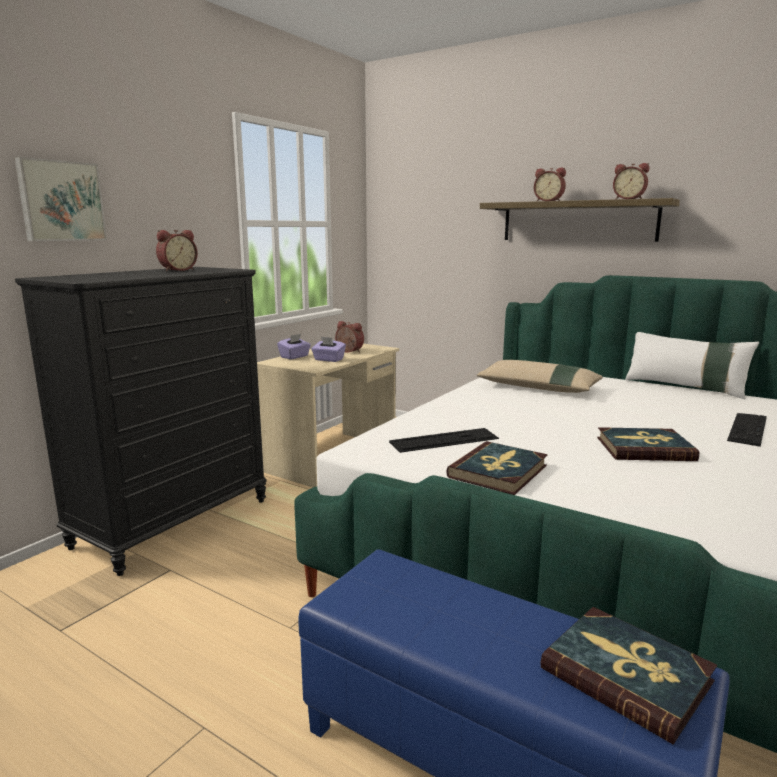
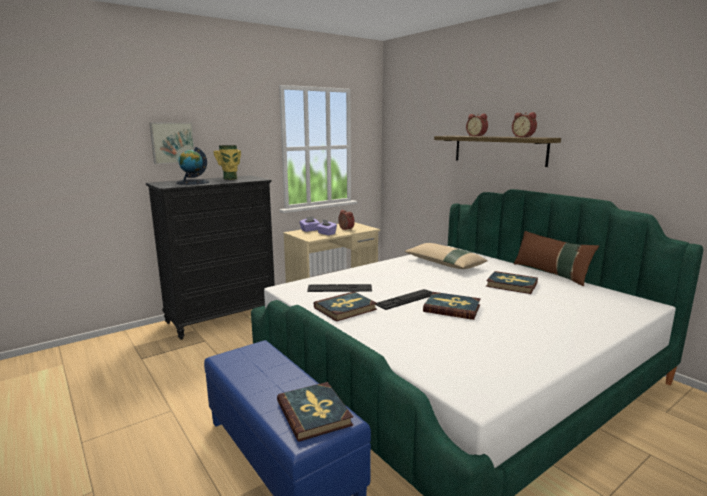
camera: 20 degrees right, 0 degrees up
(119, 275) = (192, 182): none -> globe
(177, 270) = (230, 178): alarm clock -> vase
(664, 407) = (511, 285): none -> book
(684, 387) = (551, 273): white pillow -> brown pillow
(747, 429) = (547, 305): keyboard -> keyboard (406, 299)

